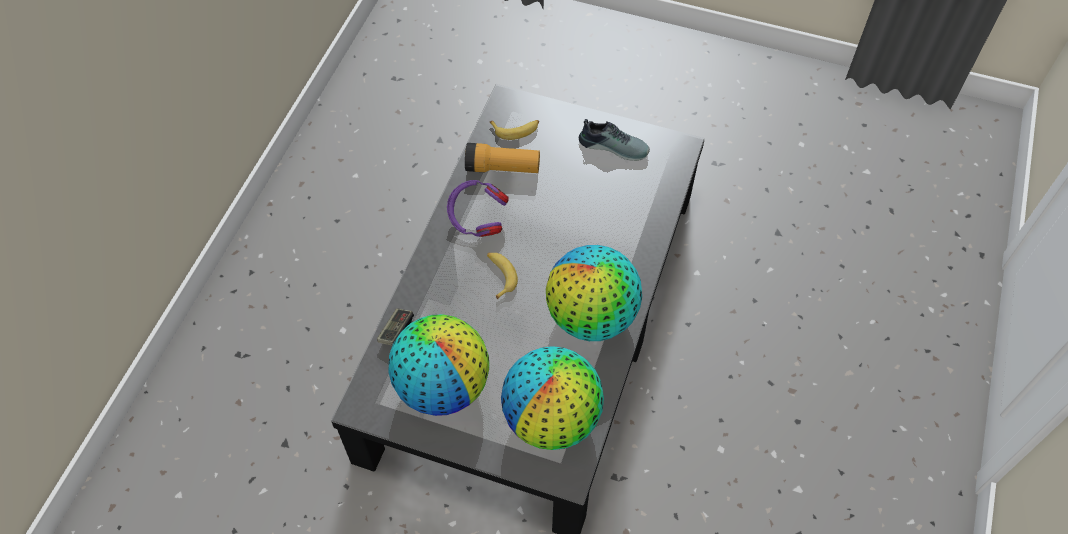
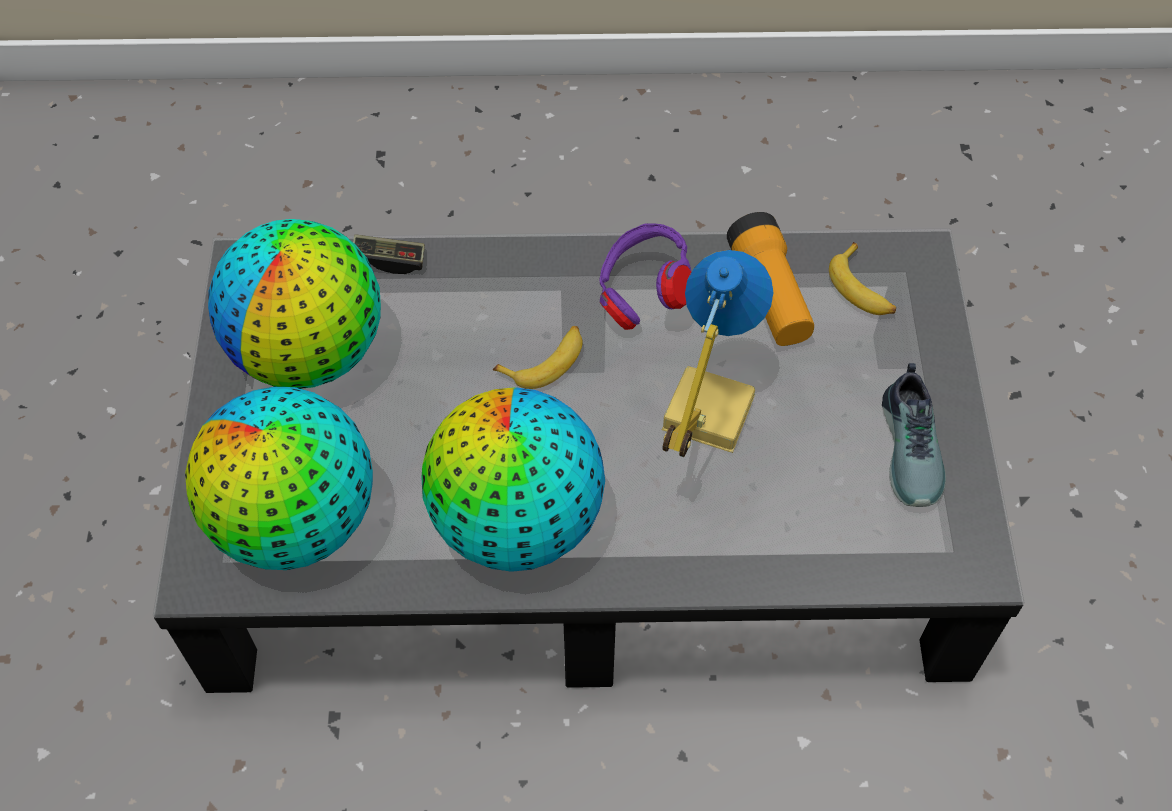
camera: 70 degrees right, 0 degrees up
(559, 218) = (704, 412): none -> table lamp

